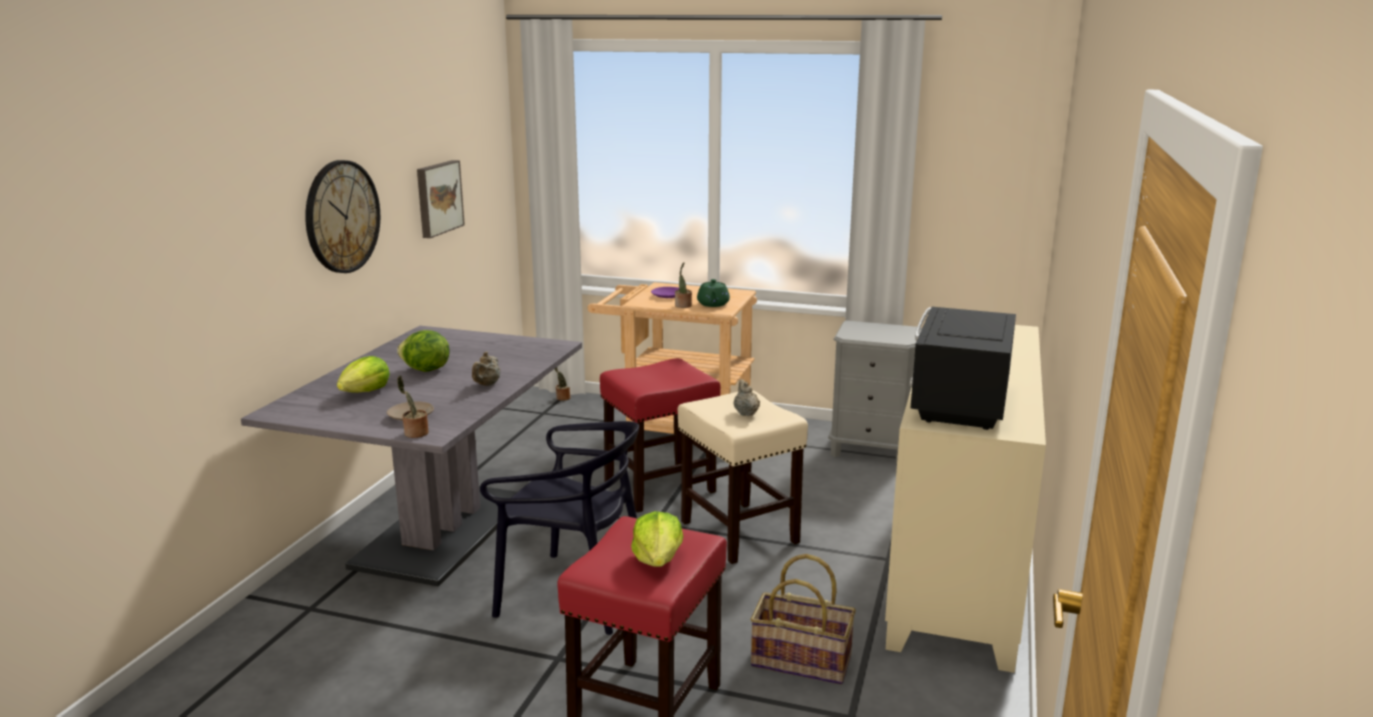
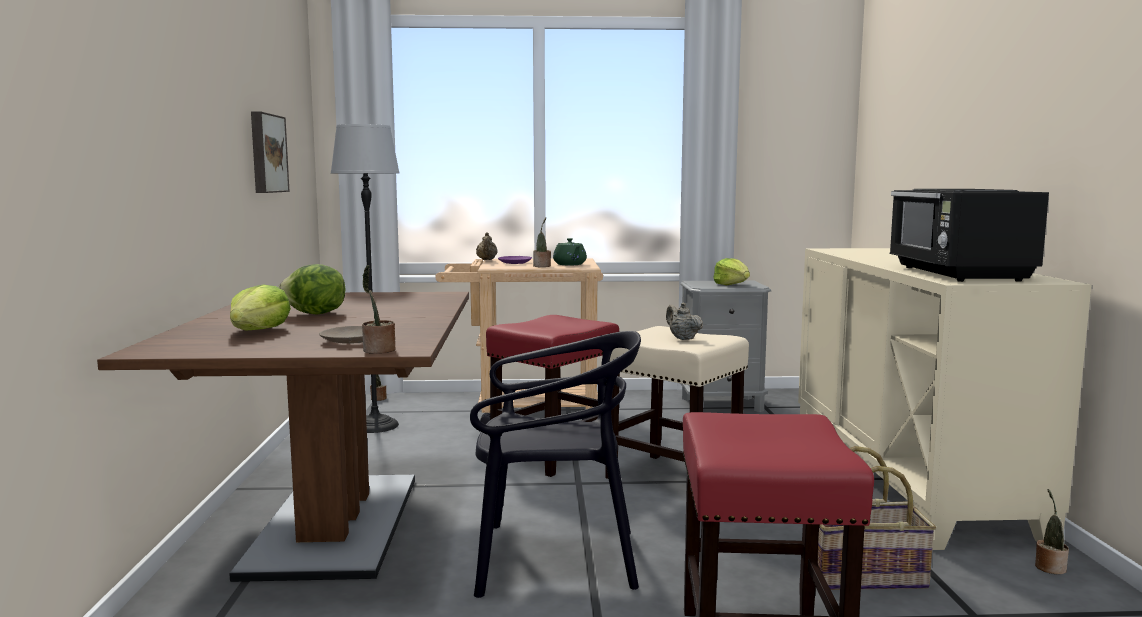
camera: 20 degrees left, 10 degrees down
(342, 216) = (192, 132): wall clock -> none
(443, 531) = (335, 524): grey dining table -> brown dining table
(486, 384) = (409, 317): beige teapot -> beige teapot (486, 260)
(539, 430) = (375, 425): none -> floor lamp
(658, 559) = (789, 438): lettuce -> lettuce (732, 285)
(976, 689) = (1049, 567): none -> potted plant

